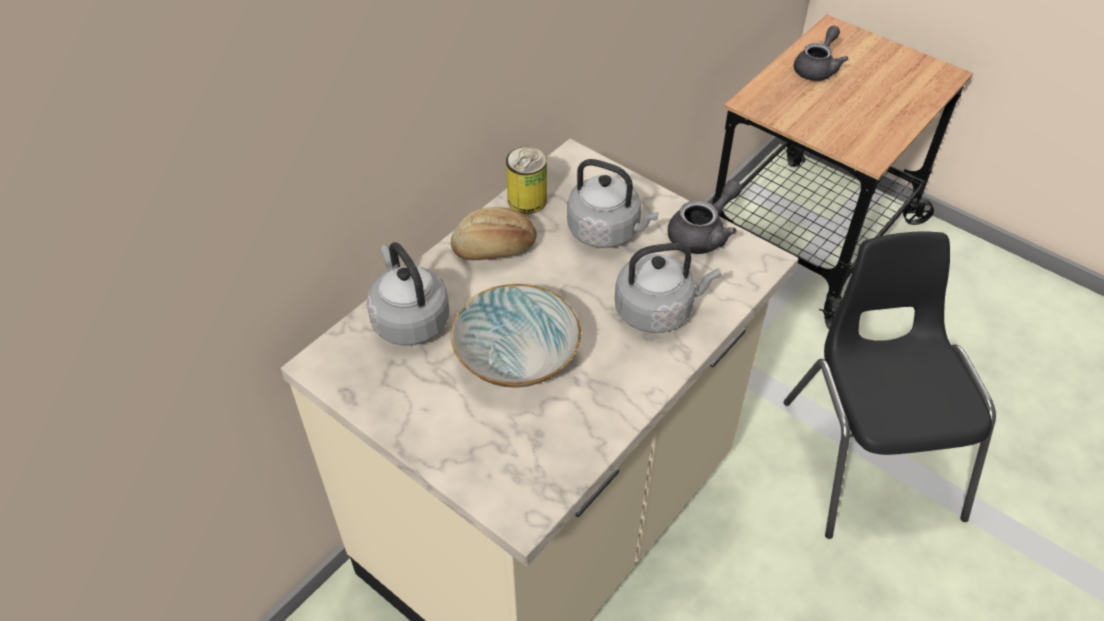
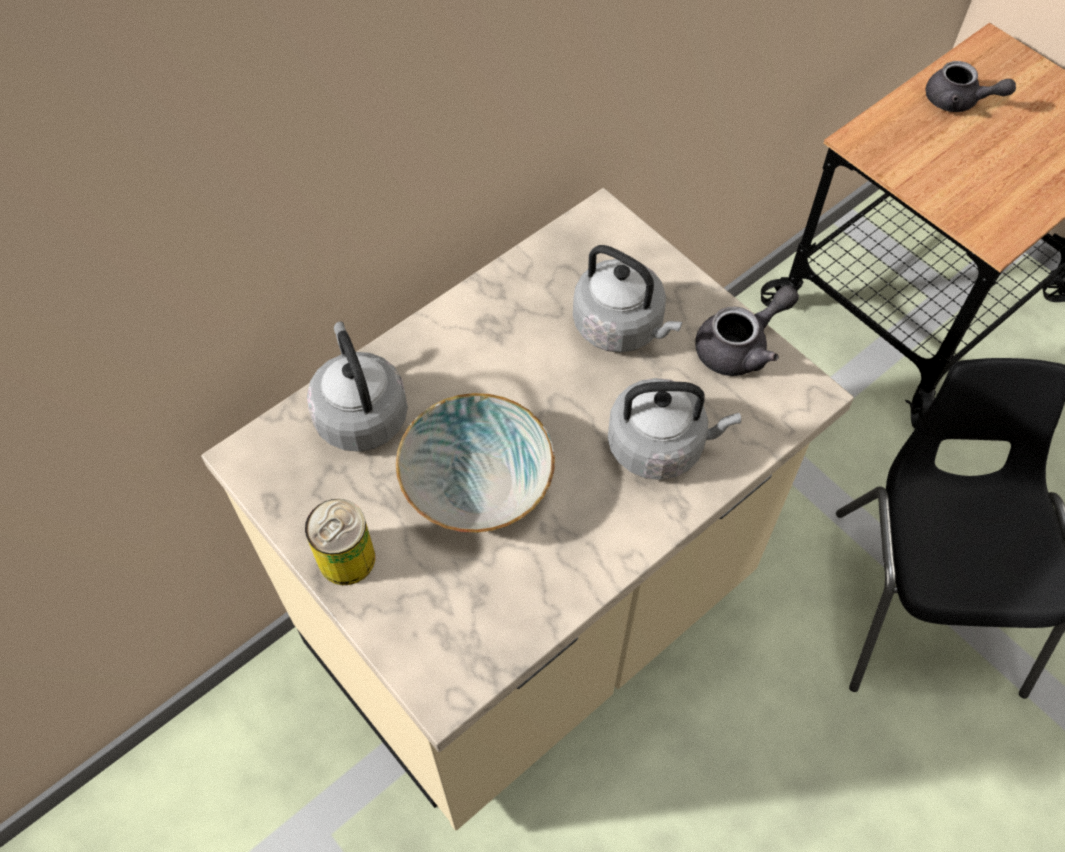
camera: 10 degrees right, 10 degrees up
(494, 249) = (479, 332): bread -> none
(527, 200) = (533, 269): can -> can (346, 558)
(817, 68) = (958, 101): grey teapot -> grey teapot turned 75 degrees clockwise

